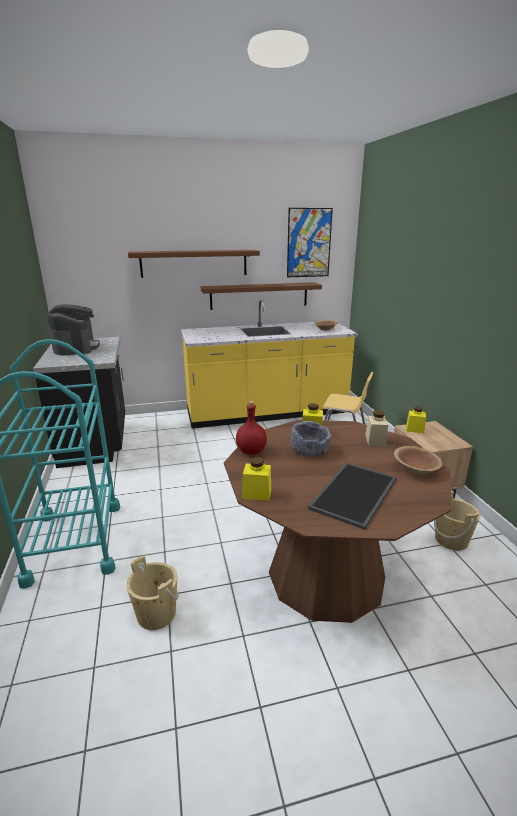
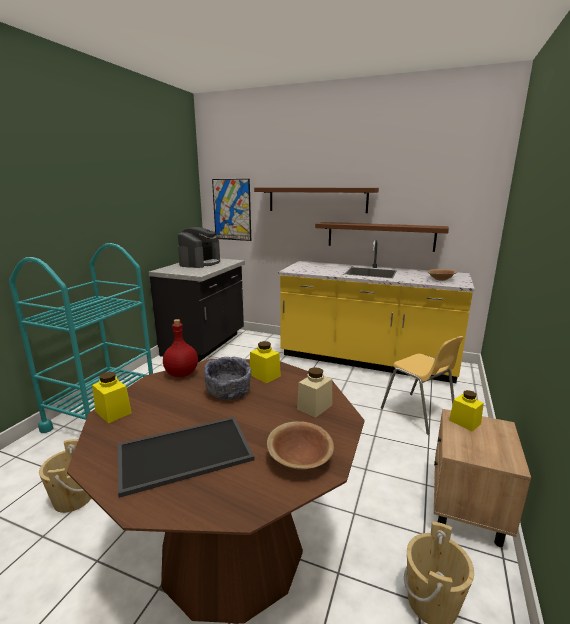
camera: 35 degrees right, 5 degrees down
(309, 243) = (444, 181): picture -> picture (232, 210)

